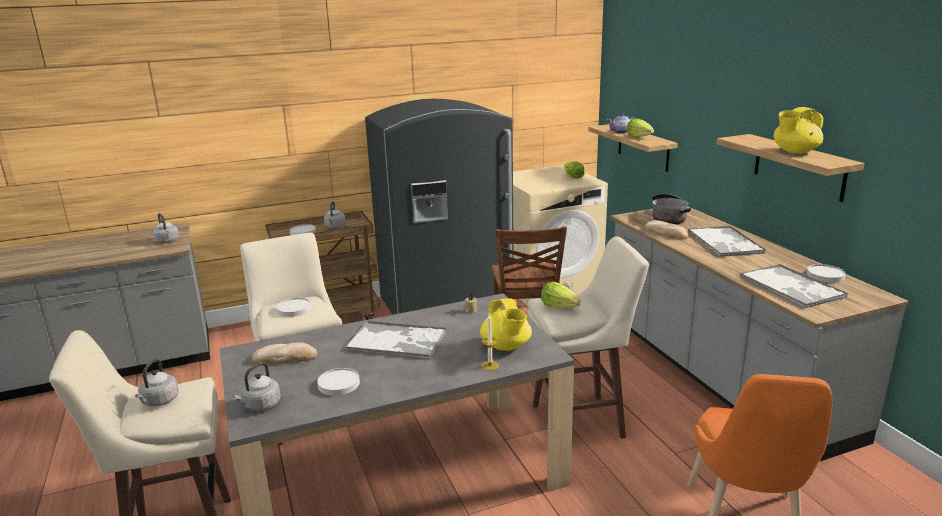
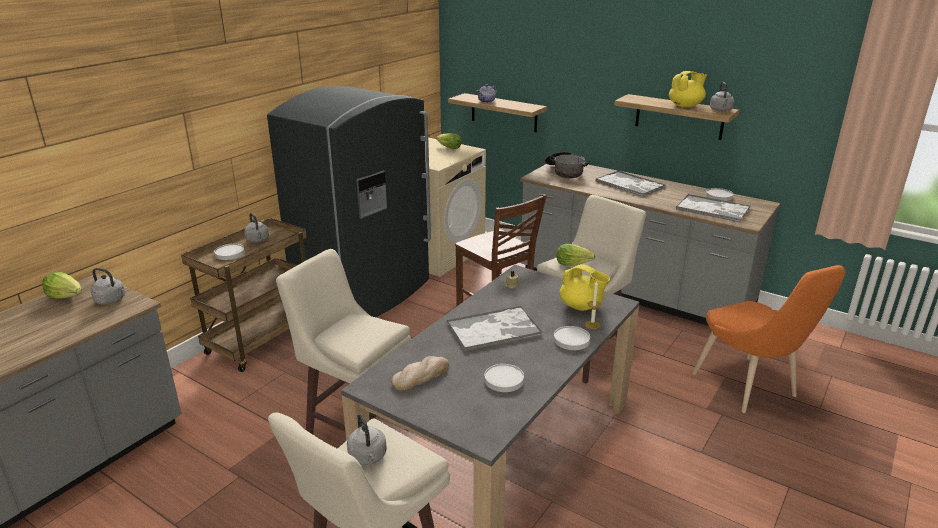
camera: 35 degrees left, 5 degrees up
(260, 405) = (468, 422): grey kettle -> grey kettle (721, 110)
(294, 309) = (355, 331): white plate -> white plate (571, 340)
(640, 137) = (509, 104): lettuce -> lettuce (66, 296)
(666, 233) = (582, 185): bread -> none
(795, 151) = (686, 106): yellow teapot -> yellow teapot turned 150 degrees counterclockwise

